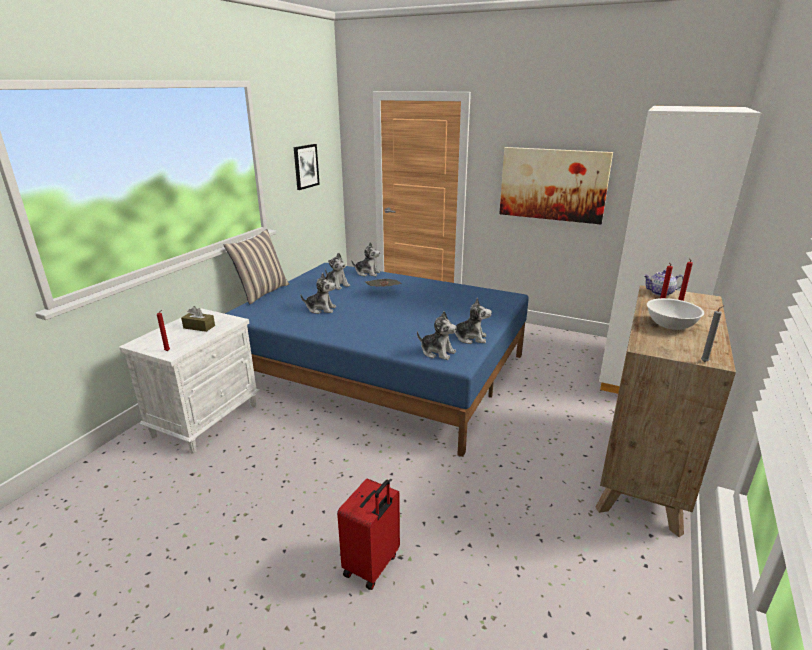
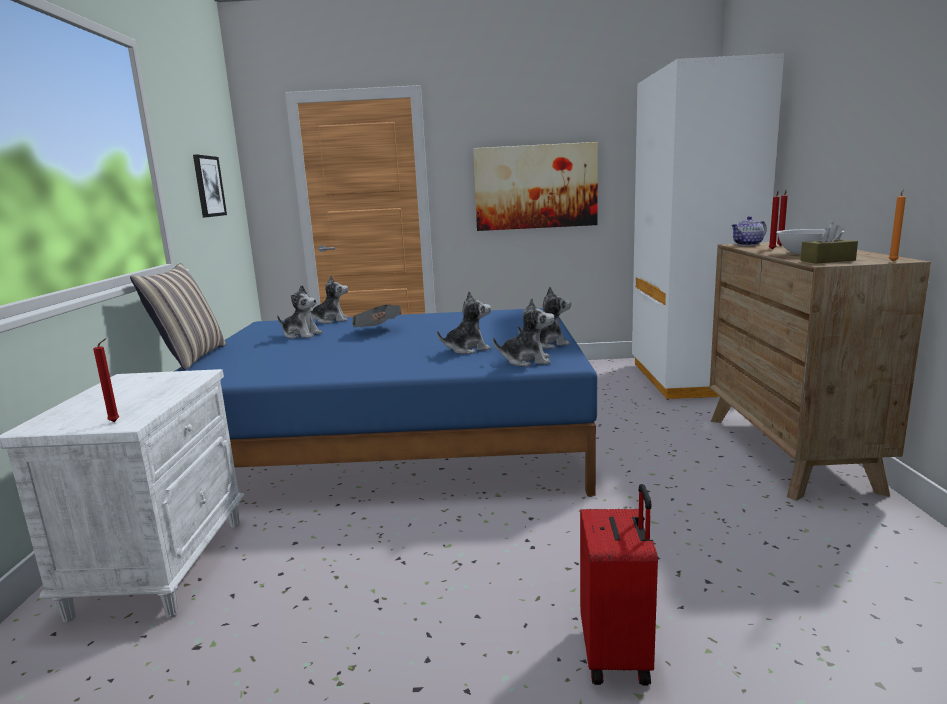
camera: 25 degrees left, 10 degrees down
(199, 327) = (142, 389): brown tissue box -> brown tissue box (827, 260)
(321, 309) = (309, 356): plush toy -> plush toy (467, 349)
(705, 361) = (893, 261): grey candle -> orange candle

